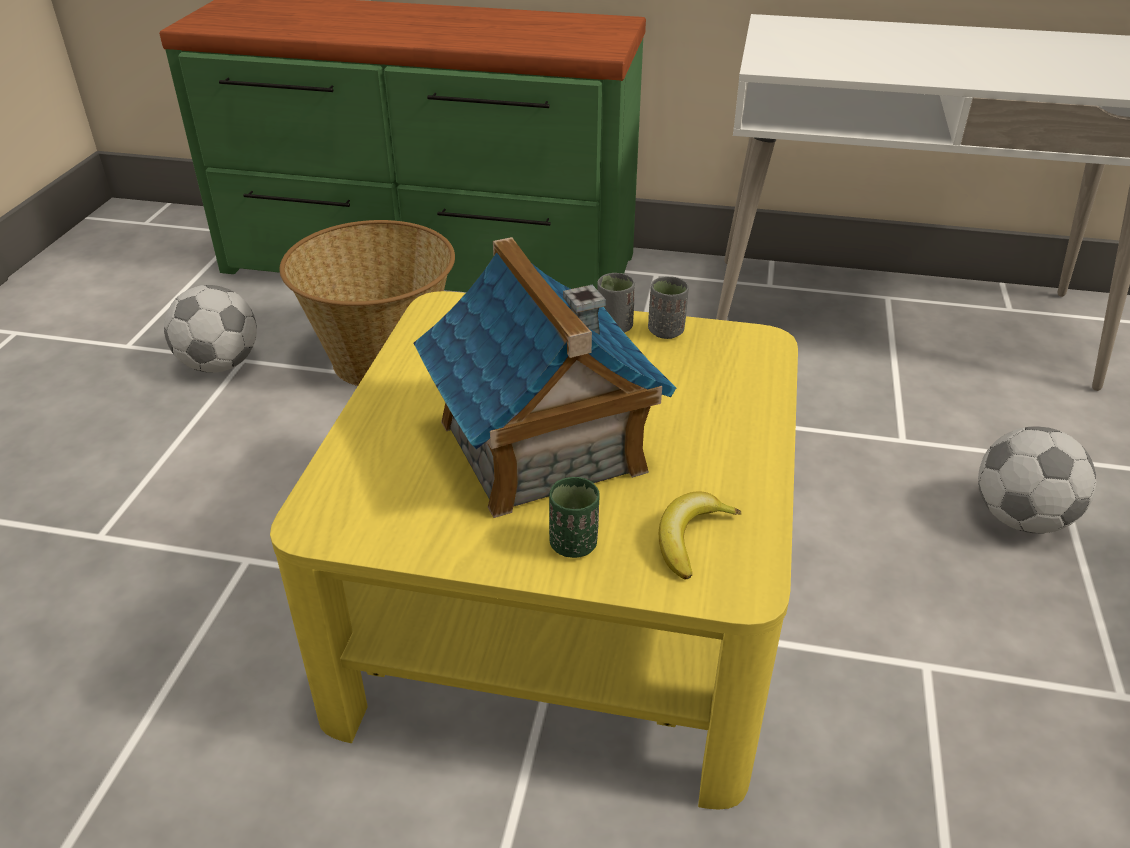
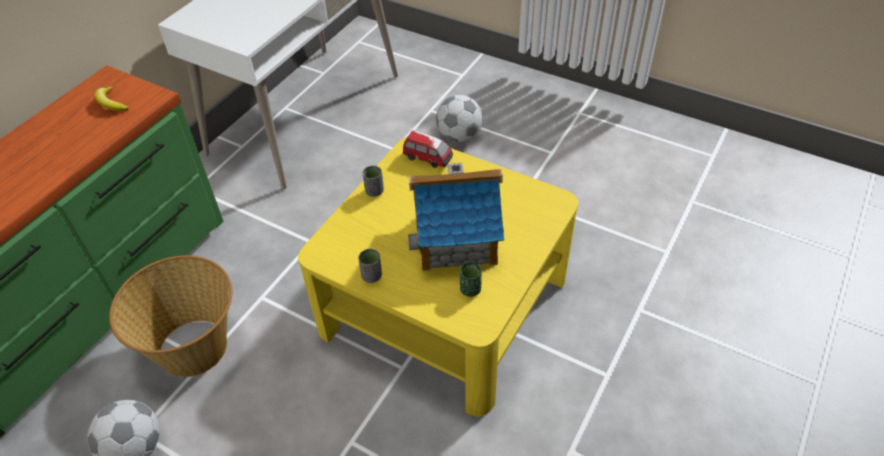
camera: 70 degrees left, 10 degrees up
(573, 544) = (522, 242): green cup -> green cup (470, 289)
(666, 331) = (387, 174): grey cup -> grey cup (372, 276)
(690, 538) = (530, 207): banana -> banana (111, 103)
(744, 367) = (428, 158): none -> toy car

